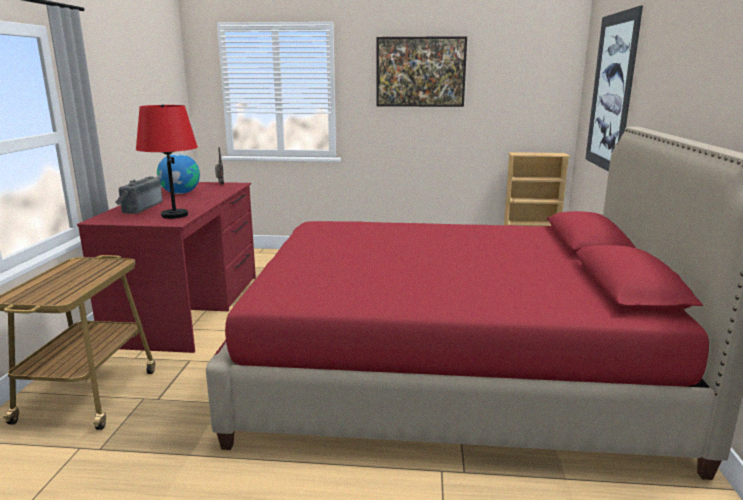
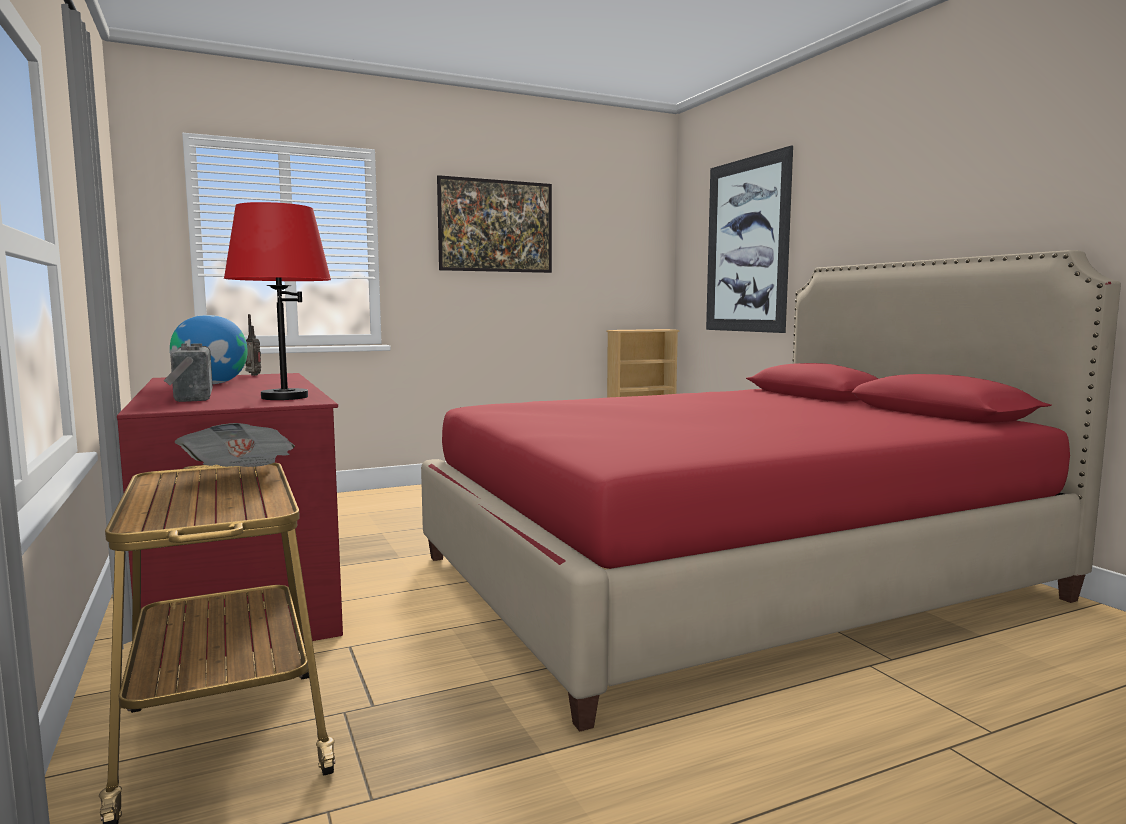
camera: 30 degrees left, 10 degrees down
(98, 270) = (241, 477): none -> newspaper

